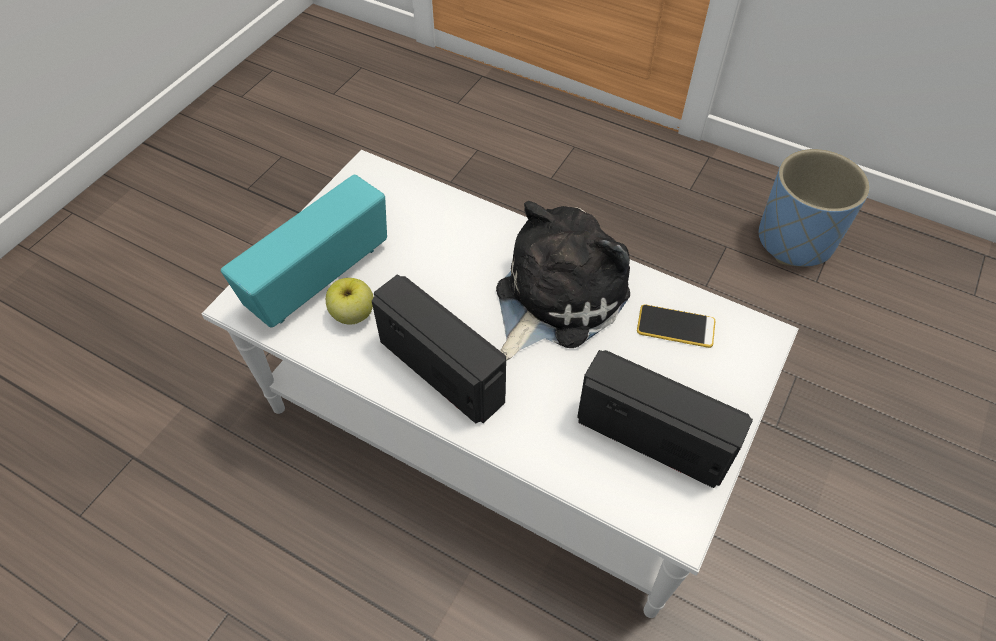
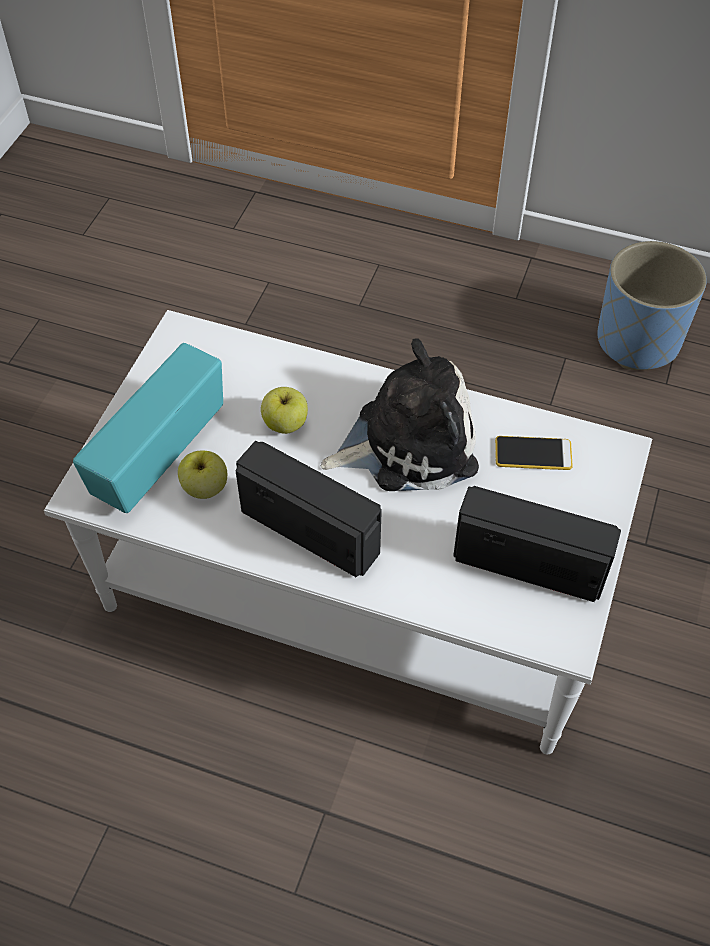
camera: 10 degrees left, 0 degrees up
(442, 264) = (285, 423): none -> apple
(554, 298) = (408, 442): plush toy -> plush toy turned 45 degrees clockwise

